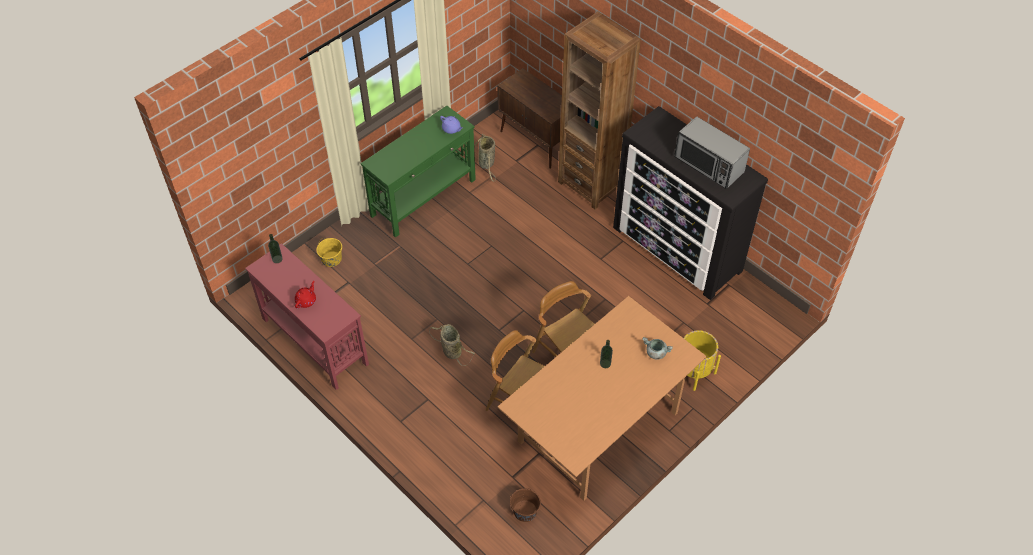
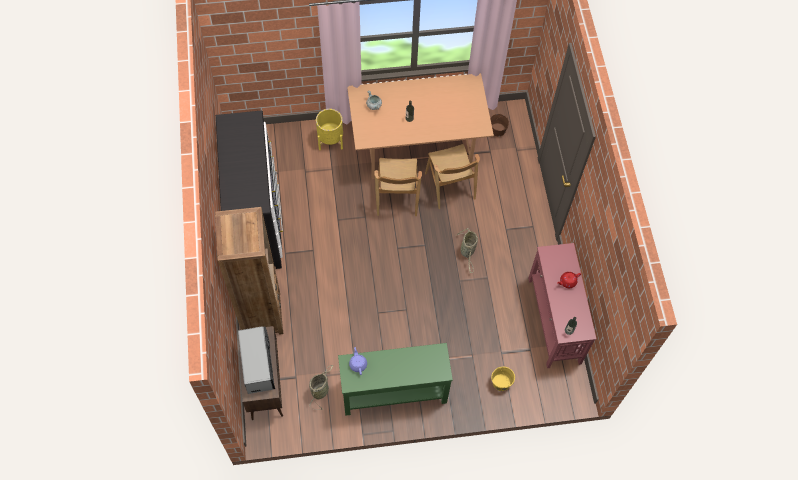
camera: 145 degrees left, 10 degrees up
(708, 165) = (241, 148): microwave -> microwave (258, 365)

